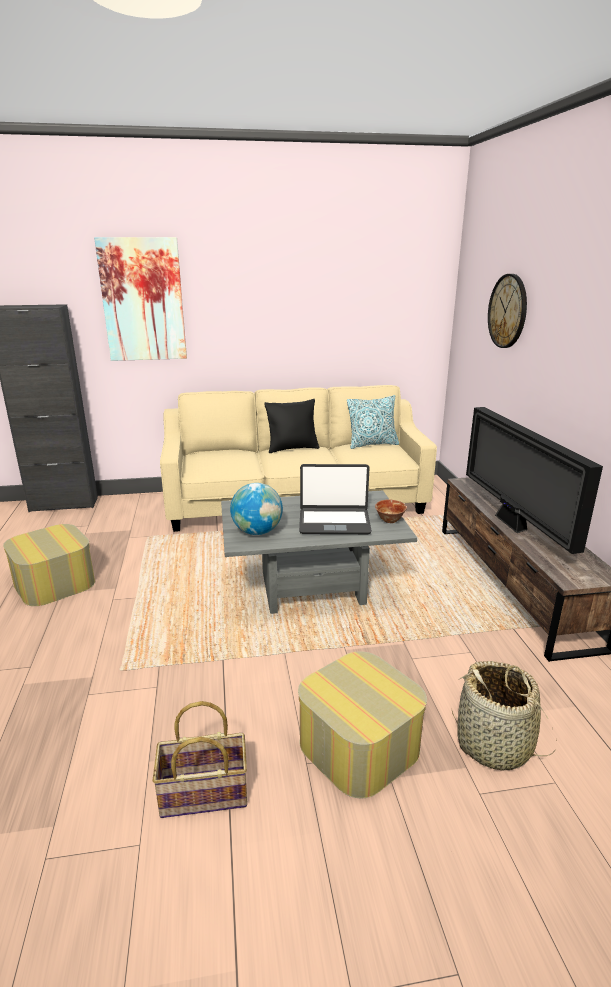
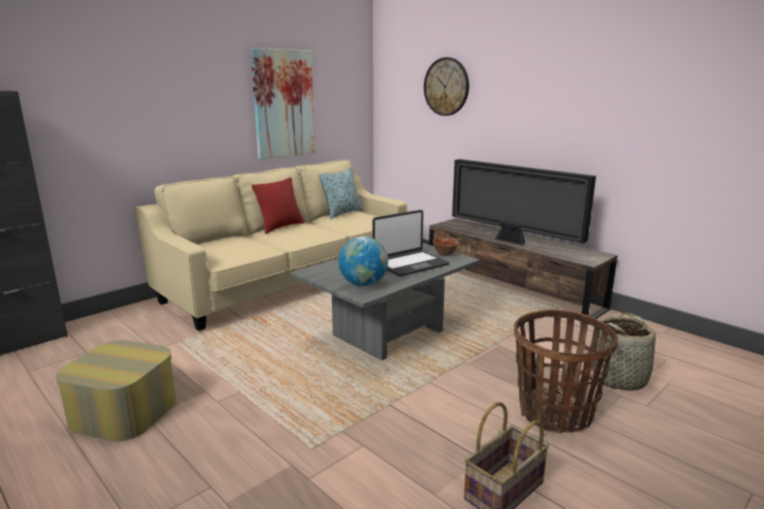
camera: 35 degrees left, 5 degrees down
(143, 300) = (103, 86): picture -> picture (283, 104)
(292, 448) = (280, 227): black pillow -> red pillow
(359, 745) = (555, 413): ottoman -> basket

